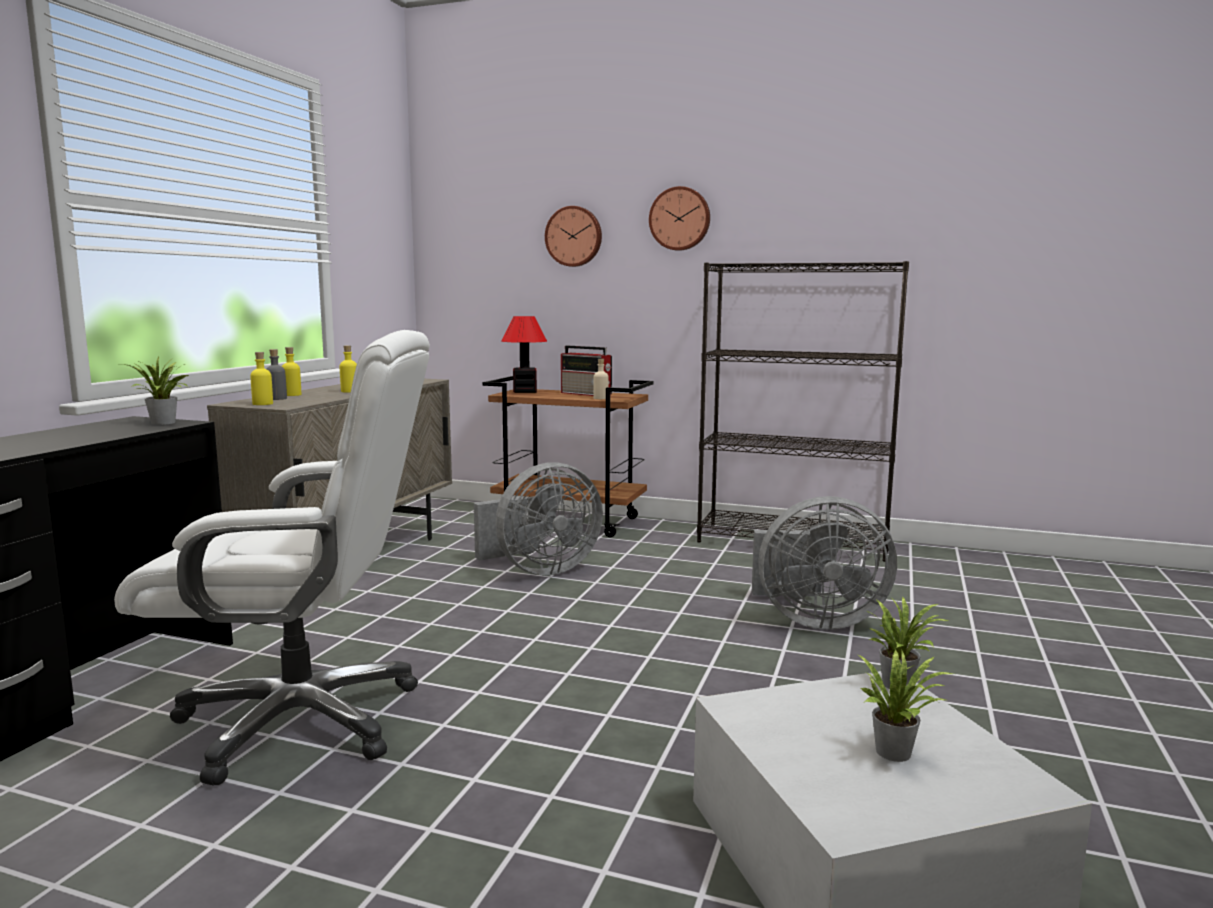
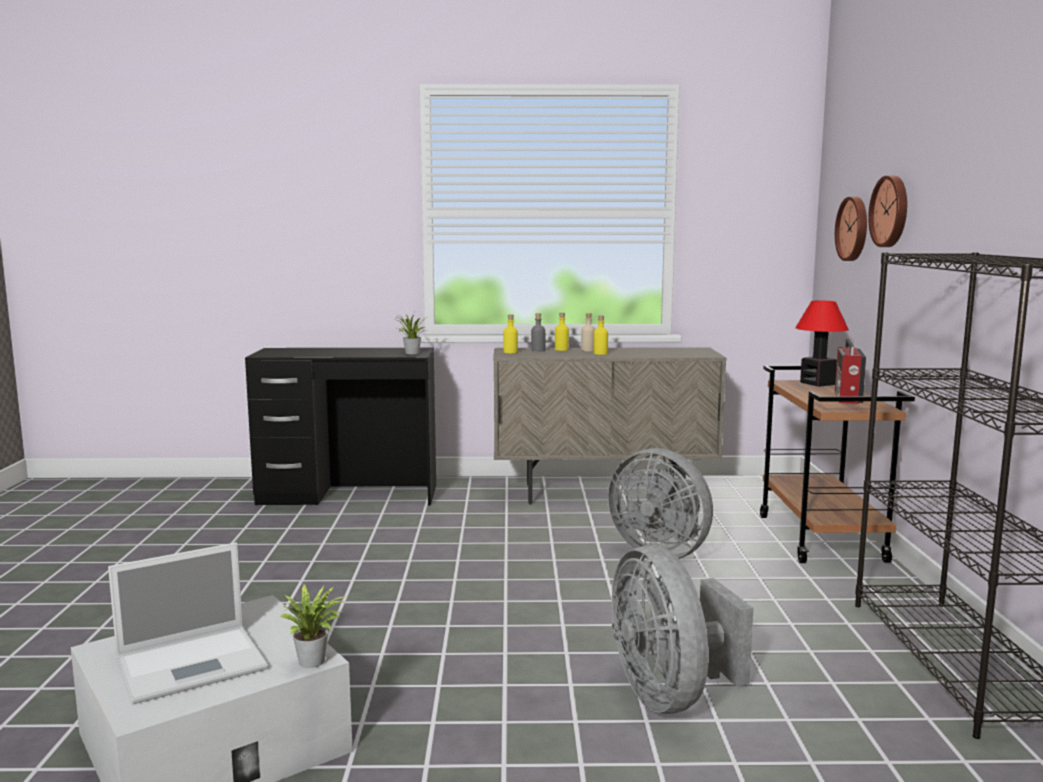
camera: 70 degrees right, 0 degrees up
(302, 720) = (343, 545): white office chair -> none
(600, 398) = (824, 403): beige bottle -> beige bottle (588, 350)
(680, 219) = (958, 189): wall clock -> wall clock (854, 229)
(897, 752) = (194, 663): potted plant -> laptop

